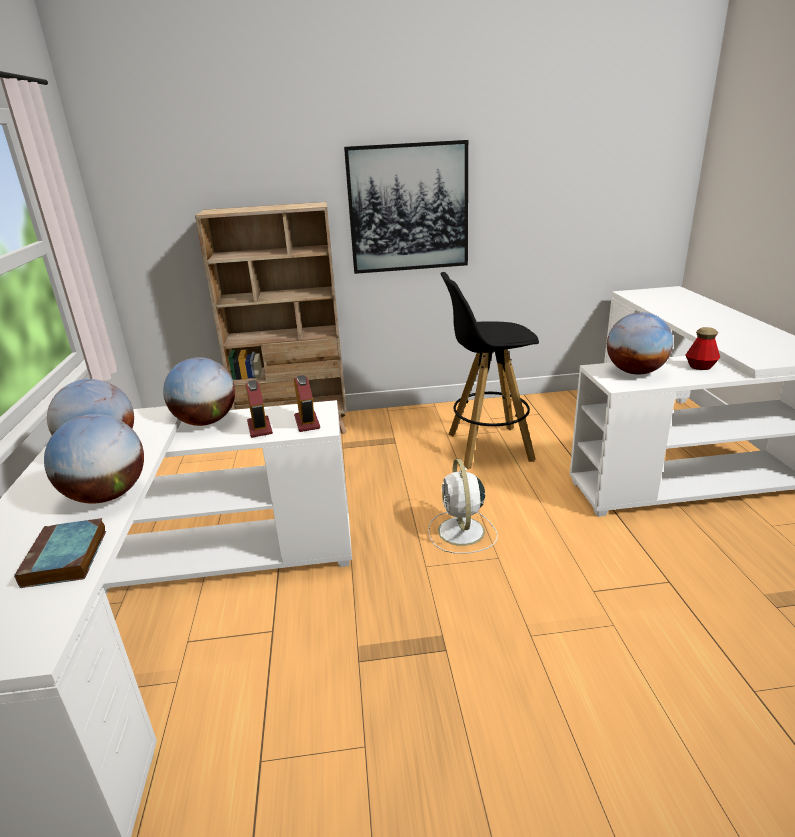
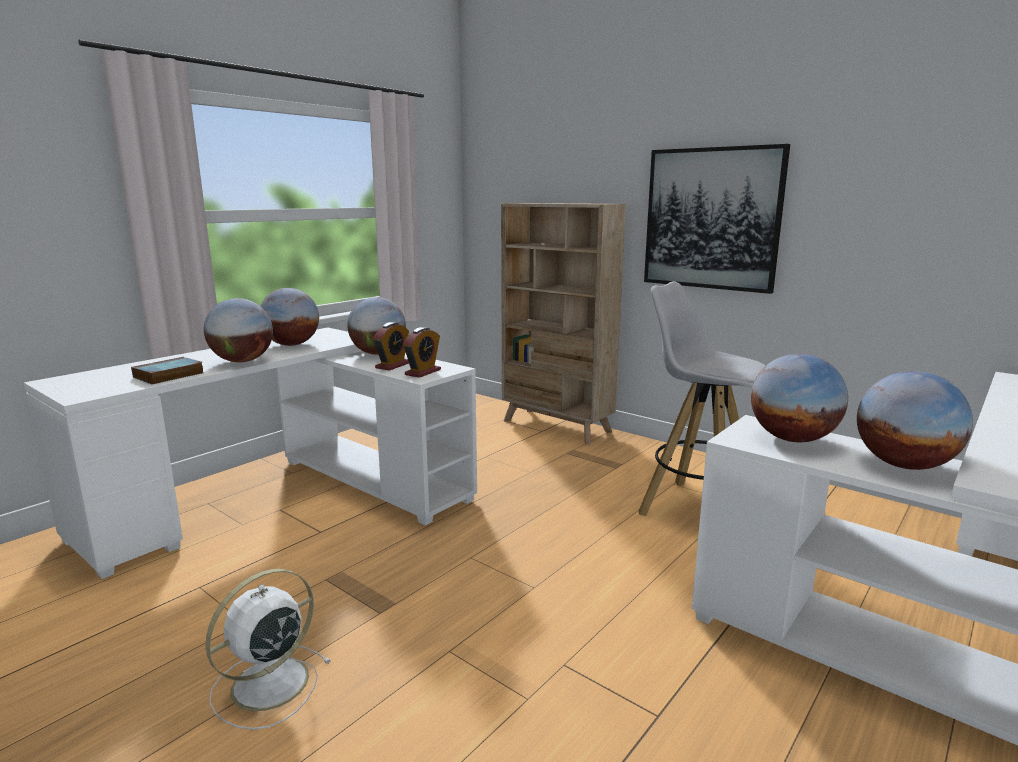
camera: 45 degrees right, 10 degrees down
(461, 532) = (541, 553): white fan -> white fan (267, 685)
(487, 447) = (696, 509): black stool -> white stool
(700, 367) = (903, 465): bottle -> globe

